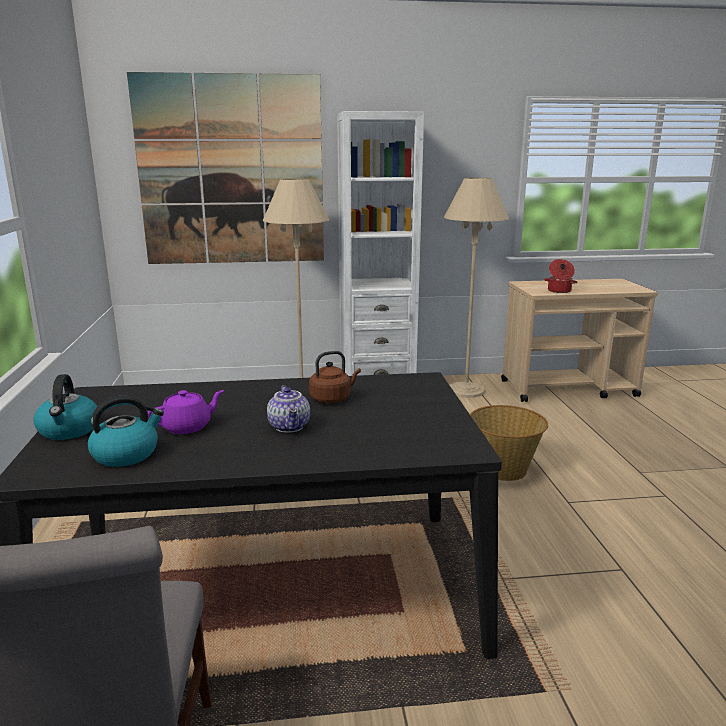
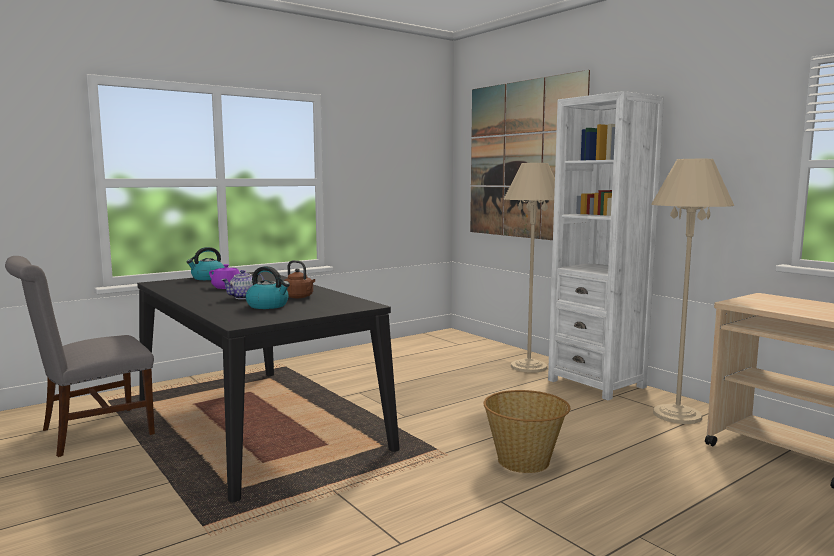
camera: 60 degrees right, 10 degrees down
(126, 454) = (186, 287): kettle -> kettle (268, 305)
(559, 291) = (770, 307): cooking pot -> none

